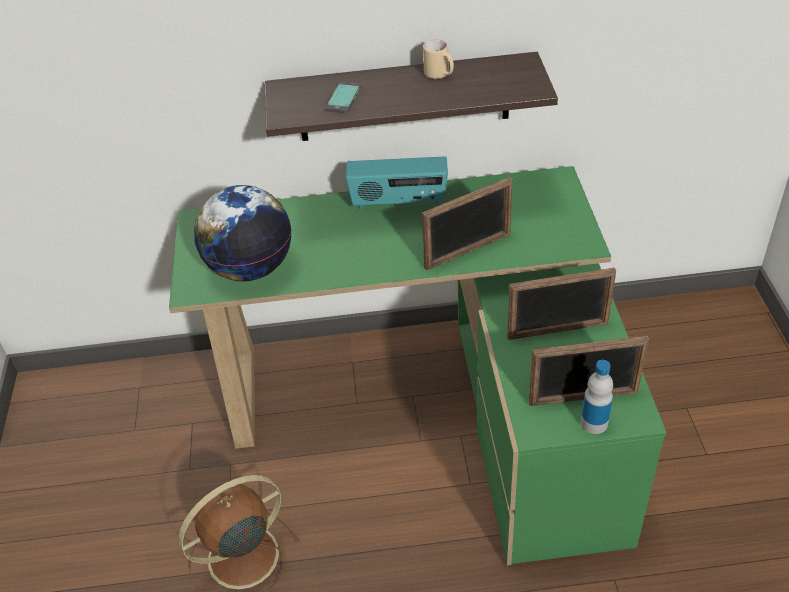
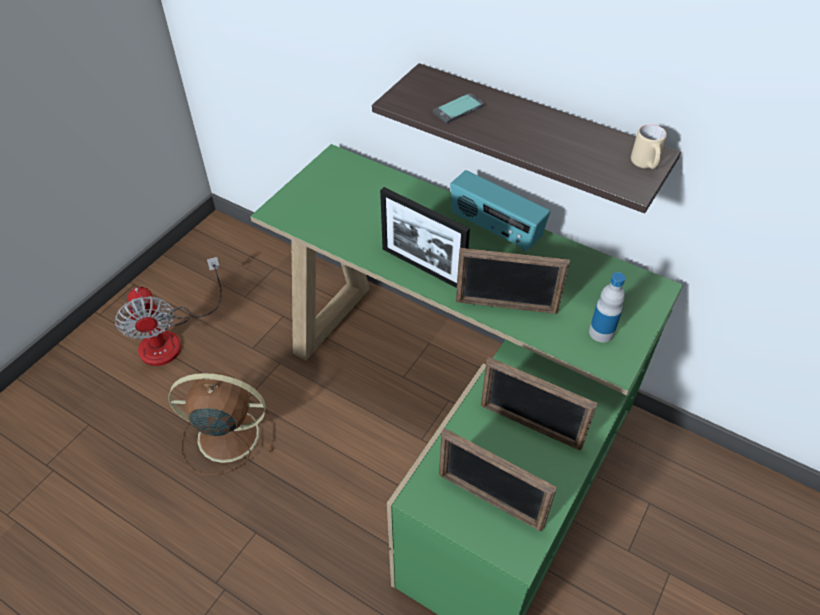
camera: 35 degrees right, 5 degrees up
(92, 514) = (171, 338): none -> fan
(250, 268) = (332, 218): globe -> none
(372, 261) = (422, 268): none -> picture frame
(439, 75) = (562, 129): beige mug -> beige mug (645, 164)
(594, 423) = (475, 529): bottle -> bottle (601, 332)

